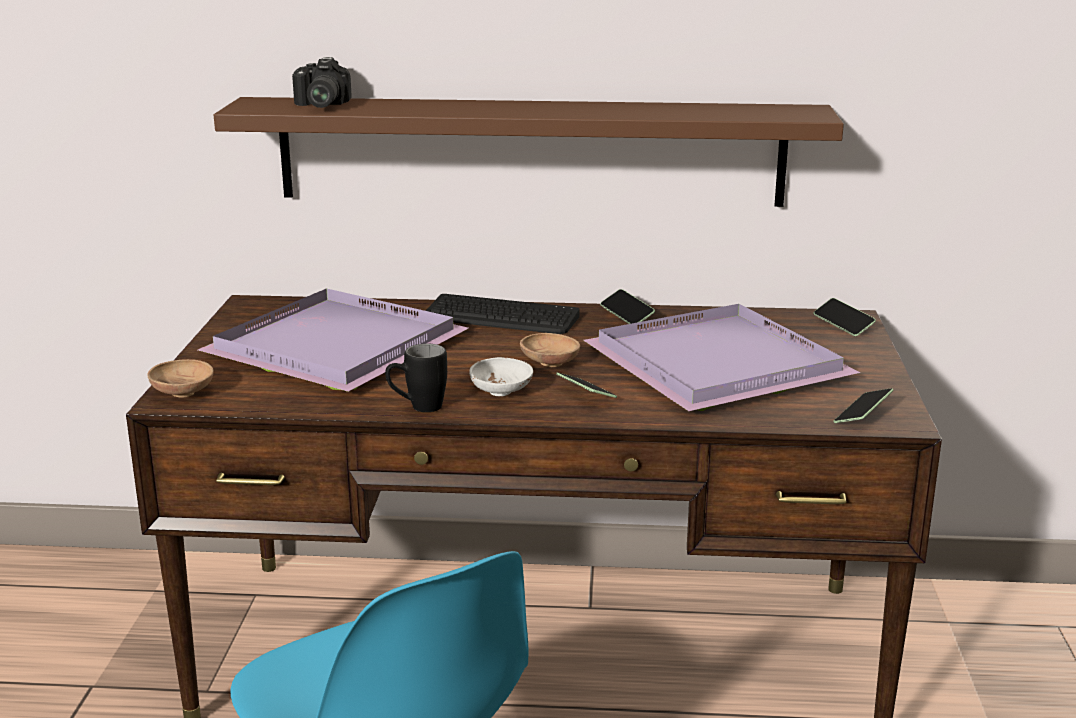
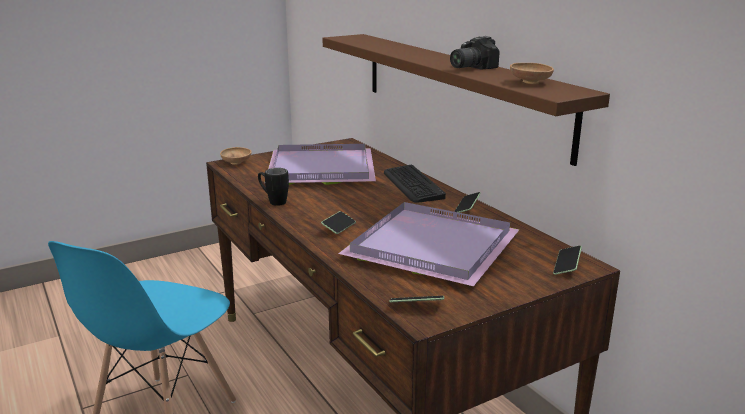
camera: 55 degrees right, 0 degrees up
(319, 105) = (367, 41): camera -> camera (469, 67)
(501, 391) = (316, 210): white bowl -> none
(549, 363) = (368, 210): brown bowl -> brown bowl (530, 82)

